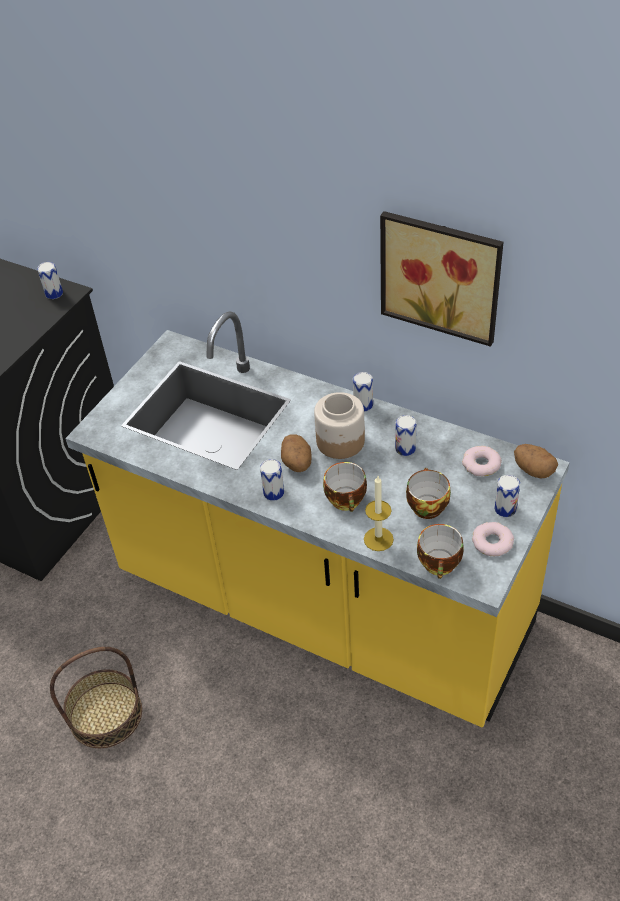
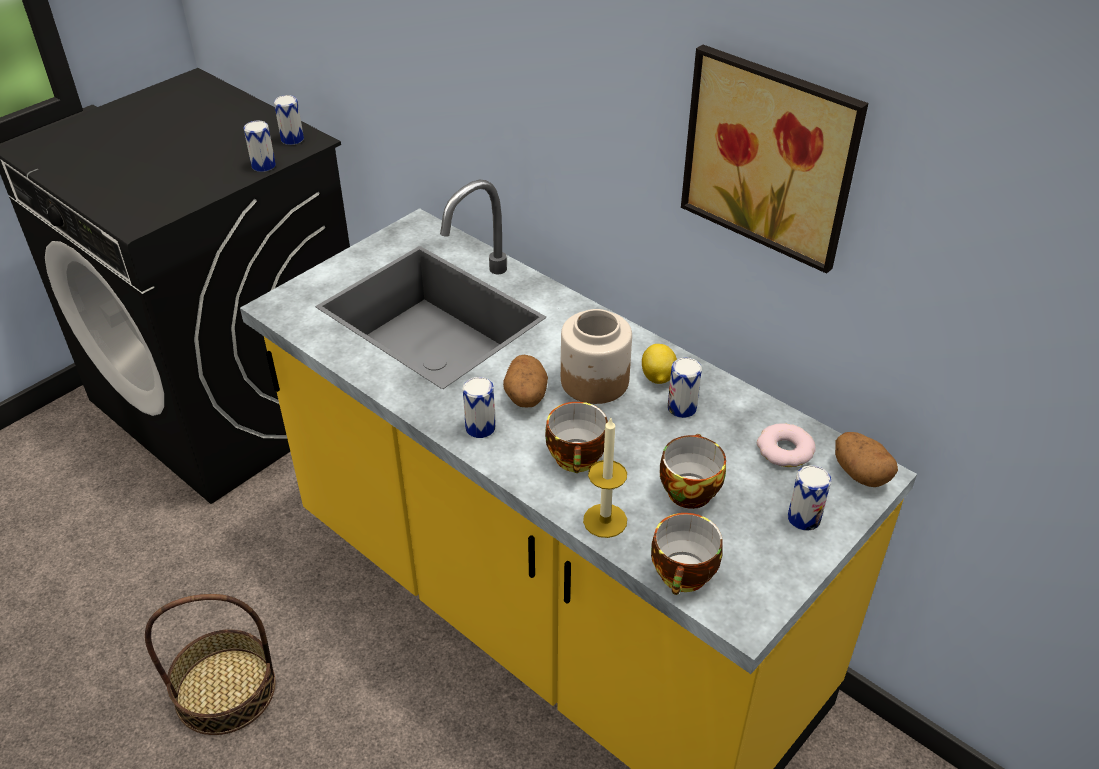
camera: 10 degrees right, 5 degrees down
(363, 405) = (641, 341): can -> can (263, 166)
(382, 430) = (657, 378): none -> lemon
(492, 542) = (771, 561): donut -> none

